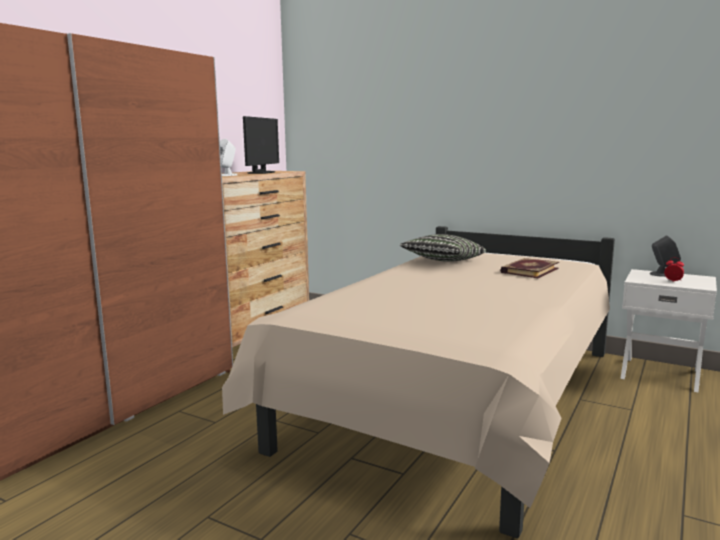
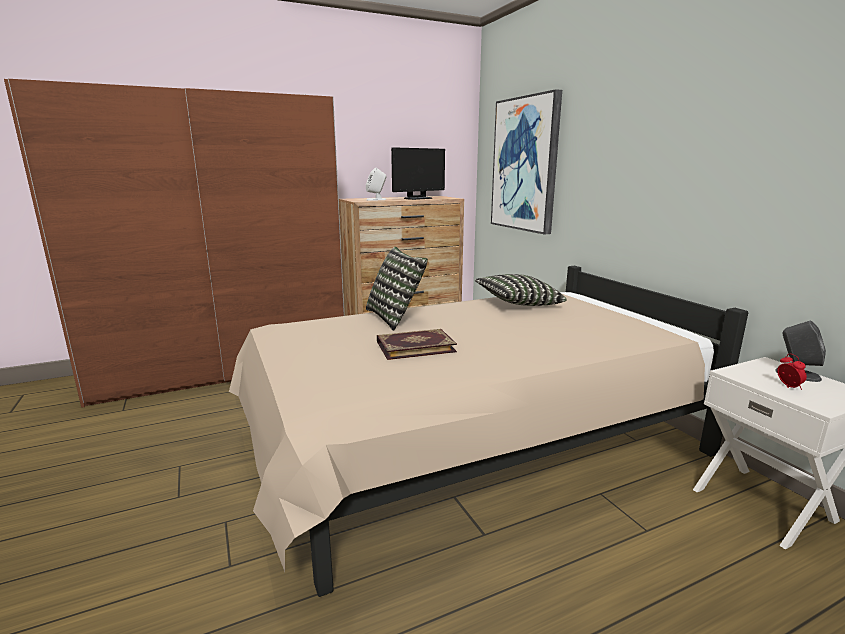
camera: 35 degrees right, 5 degrees up
(361, 135) = (525, 165): none -> picture
(377, 286) = (395, 317): none -> pillow
(529, 270) = (577, 331): book -> book (415, 346)

